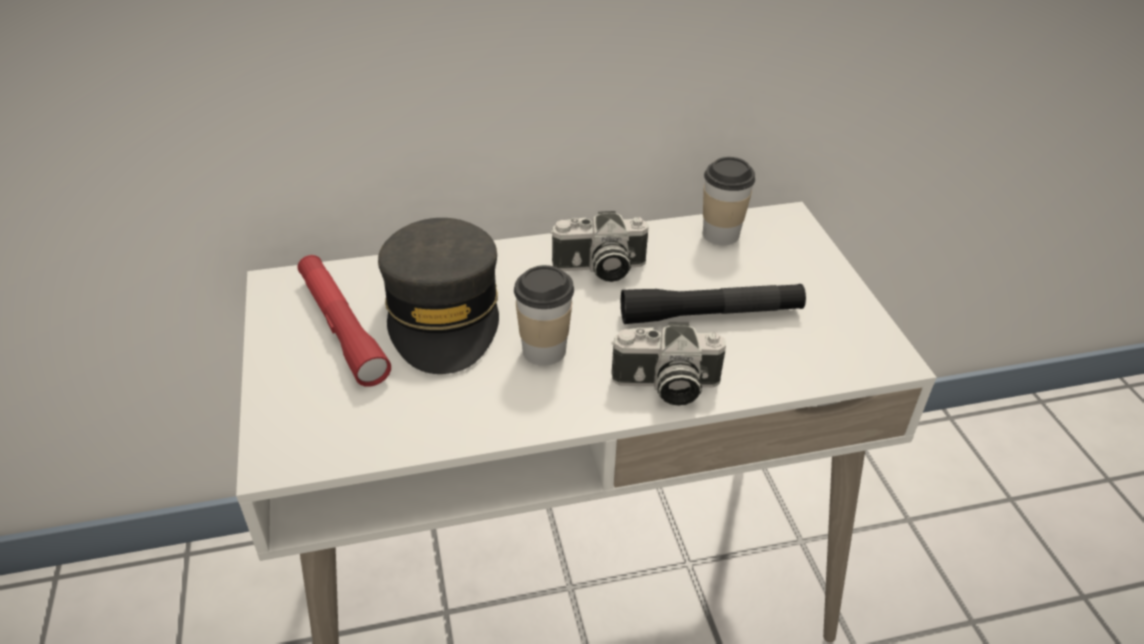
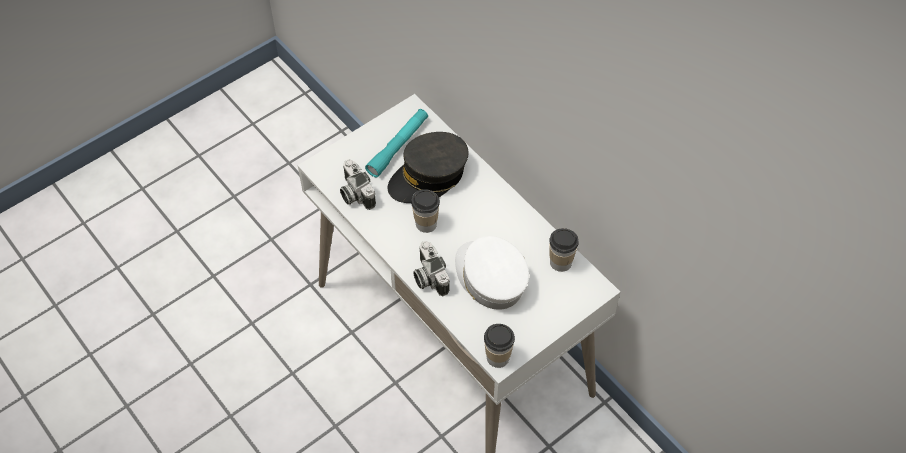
camera: 65 degrees right, 15 degrees up
(342, 328) = (398, 146): red flashlight -> turquoise flashlight
(599, 269) = (497, 221): camera -> camera (355, 193)
(711, 314) = (490, 278): black flashlight -> white cap
(882, 359) = (497, 357): none -> cup

